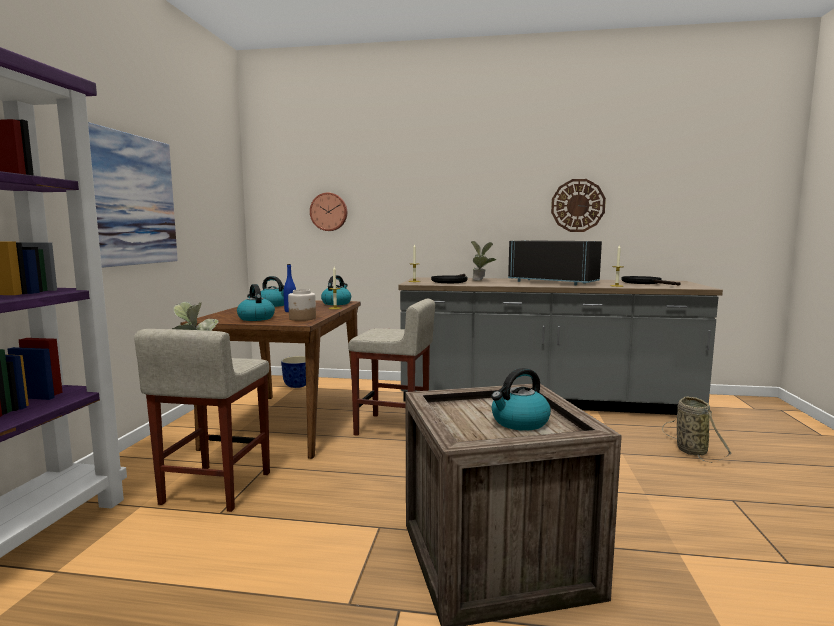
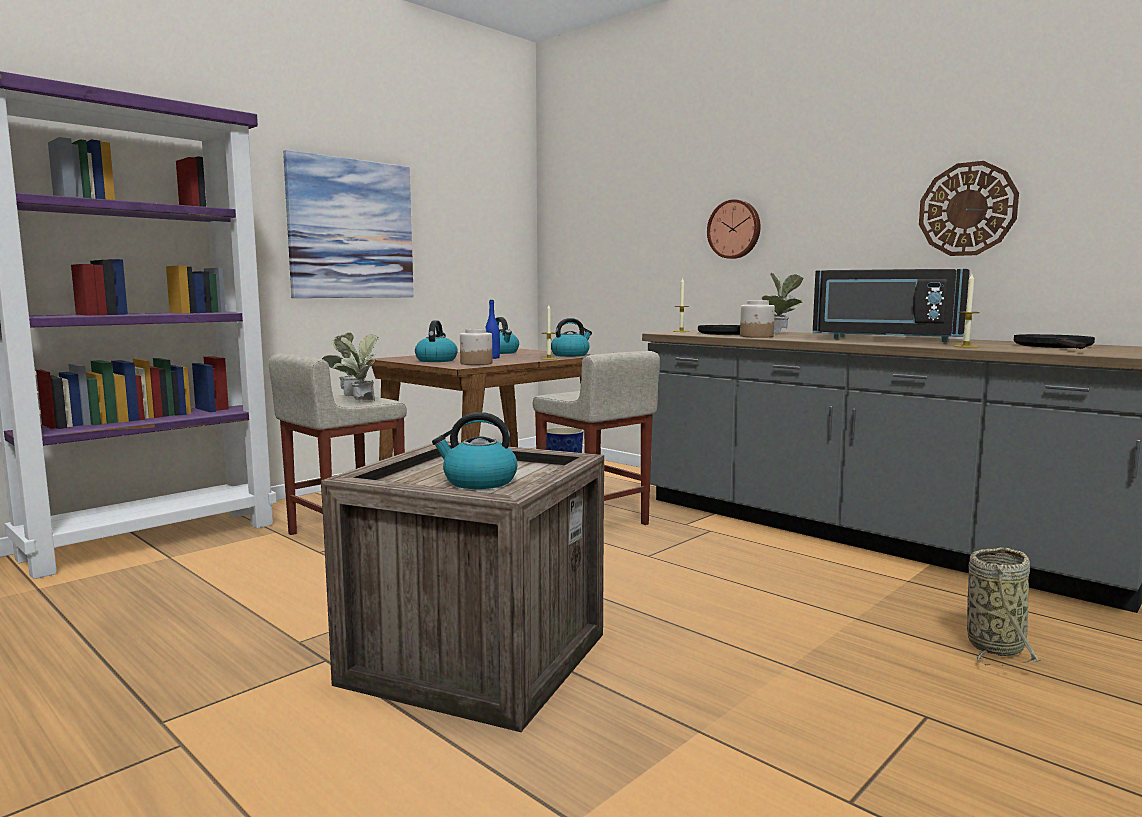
camera: 35 degrees right, 0 degrees up
(233, 365) = (359, 402): none -> potted plant
(329, 212) = (619, 238): wall clock -> wall clock (735, 229)
(482, 283) = (756, 336): none -> jar
(554, 282) = (886, 339): black microwave -> black microwave turned 135 degrees clockwise

